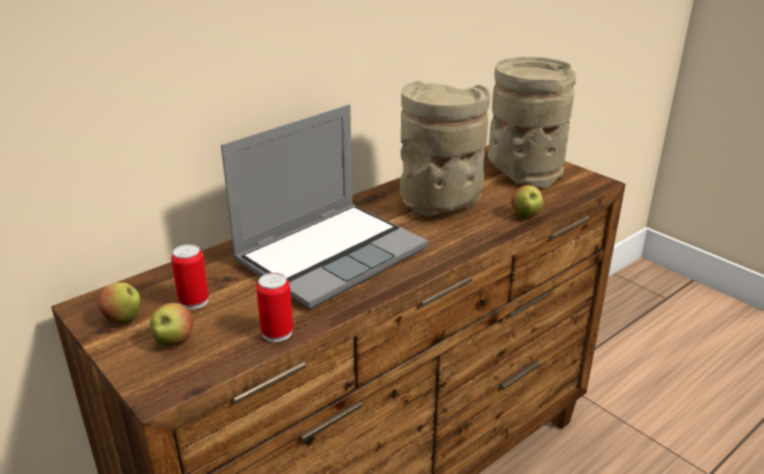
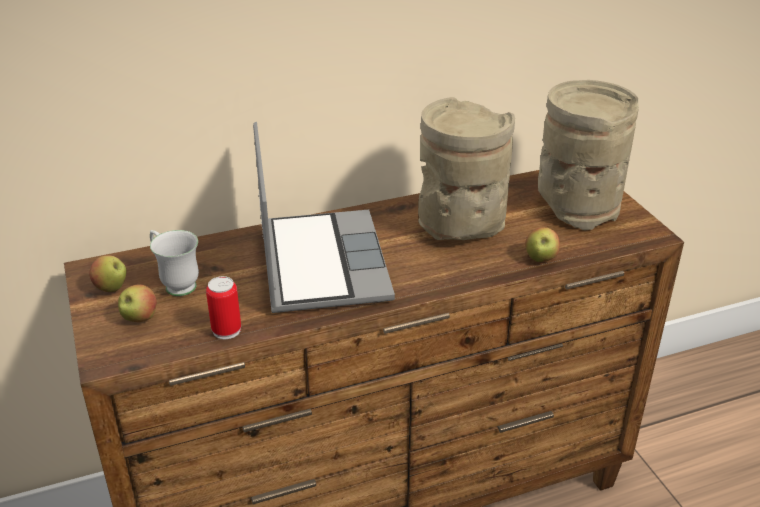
camera: 20 degrees right, 5 degrees up
(194, 301) = (175, 283): can -> white mug
(331, 254) = (320, 262): laptop -> laptop turned 75 degrees counterclockwise

